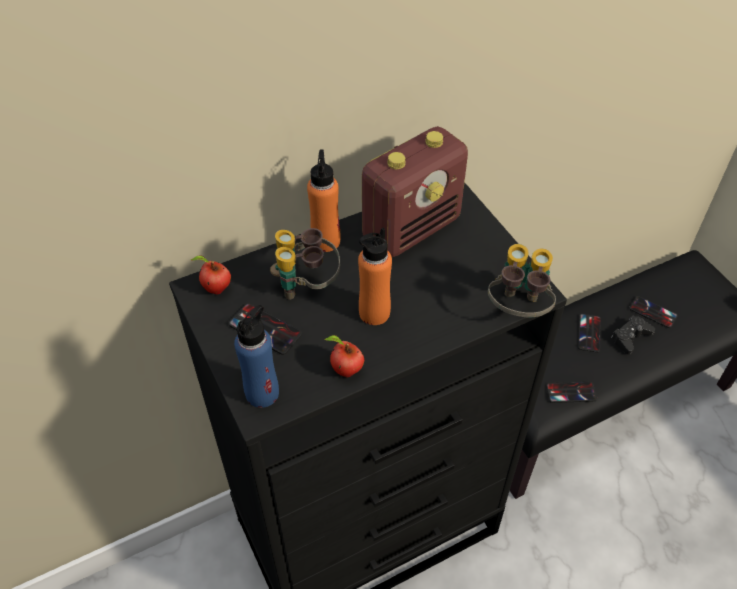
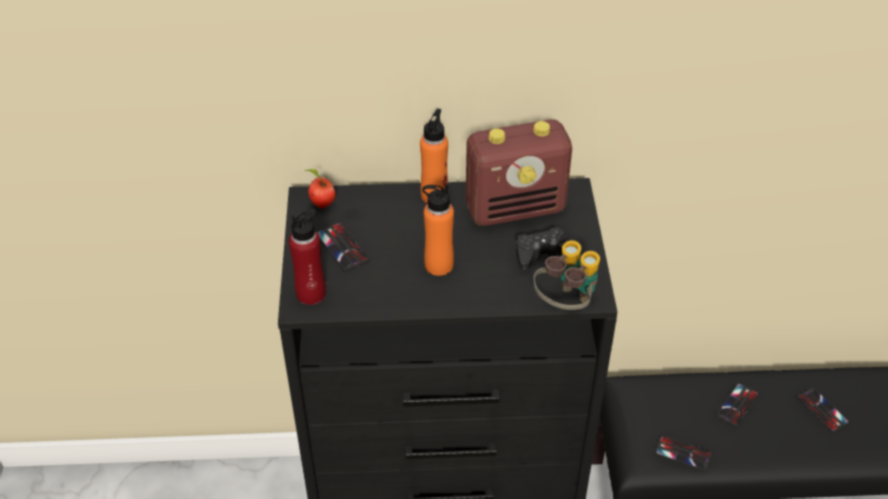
camera: 25 degrees right, 5 degrees down
(262, 393) = (311, 293): blue bottle -> red bottle
(307, 286) = (396, 225): binoculars -> none
(345, 370) = (386, 300): apple -> none
(630, 337) = (781, 425): black game controller -> black game controller (542, 254)

